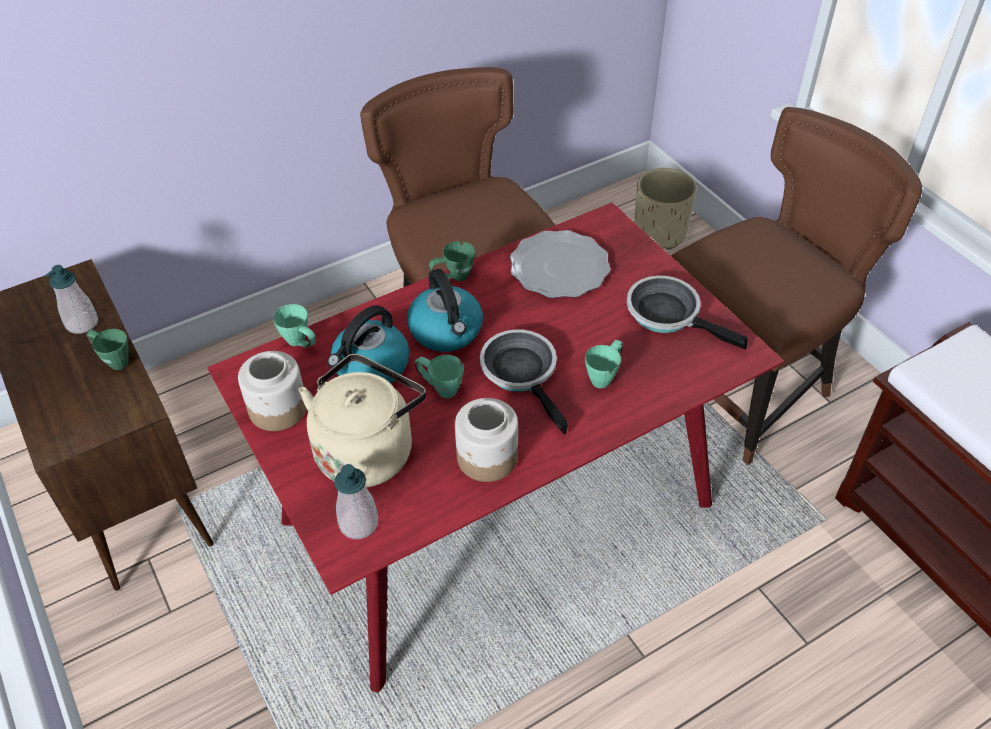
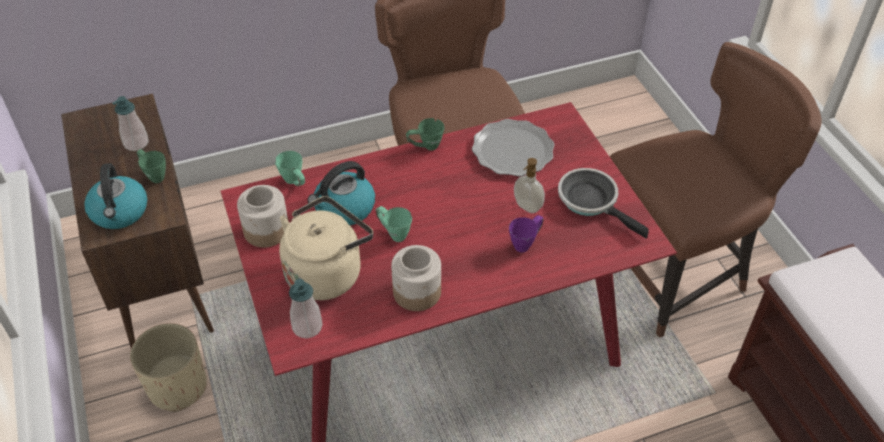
camera: 10 degrees right, 0 degrees up
(447, 331) = (410, 189): kettle -> kettle (120, 212)
(522, 374) = (461, 231): frying pan -> none
(594, 333) = (527, 207): none -> soap dispenser
(604, 376) = (526, 243): green mug -> purple mug
(660, 233) = (633, 131): beige planter -> beige planter (178, 387)

